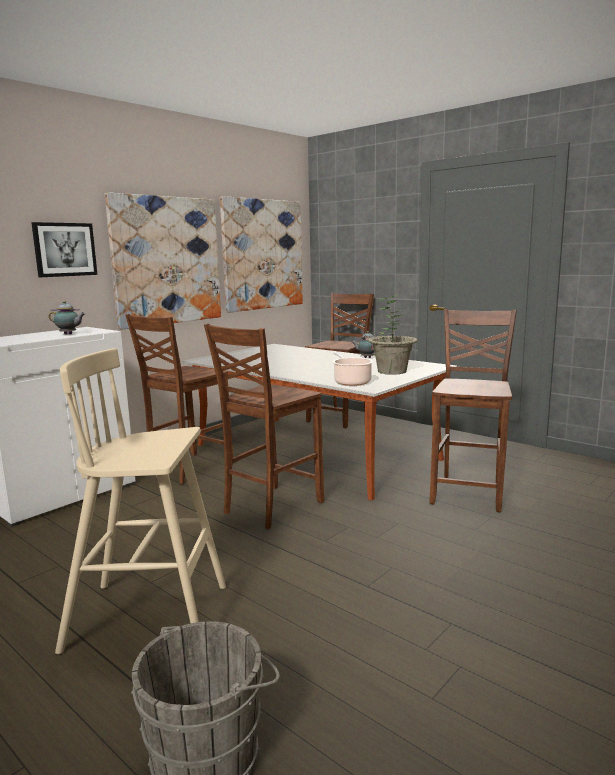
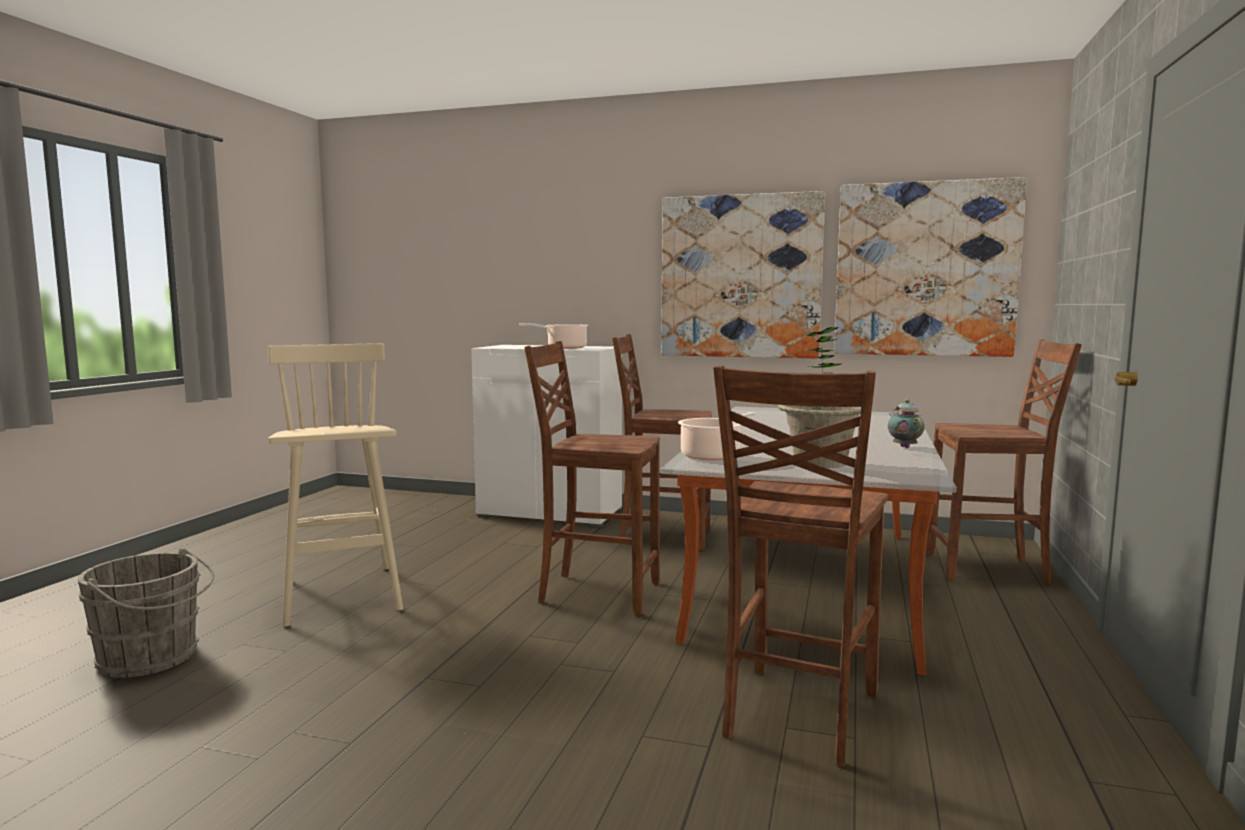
camera: 65 degrees right, 5 degrees down
(64, 249) = (612, 263): picture -> none
(69, 334) = (564, 348): teapot -> cooking pot
(469, 492) = (796, 715): brown chair -> brown chair turned 120 degrees clockwise

